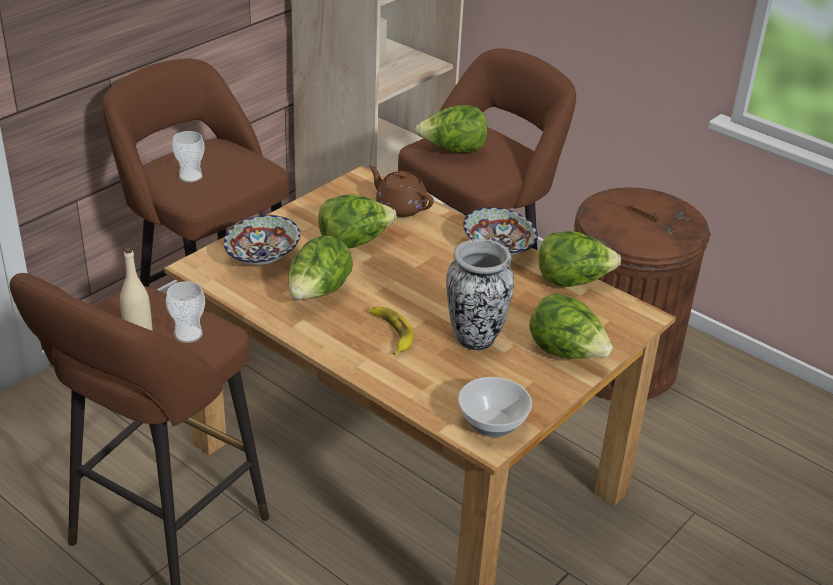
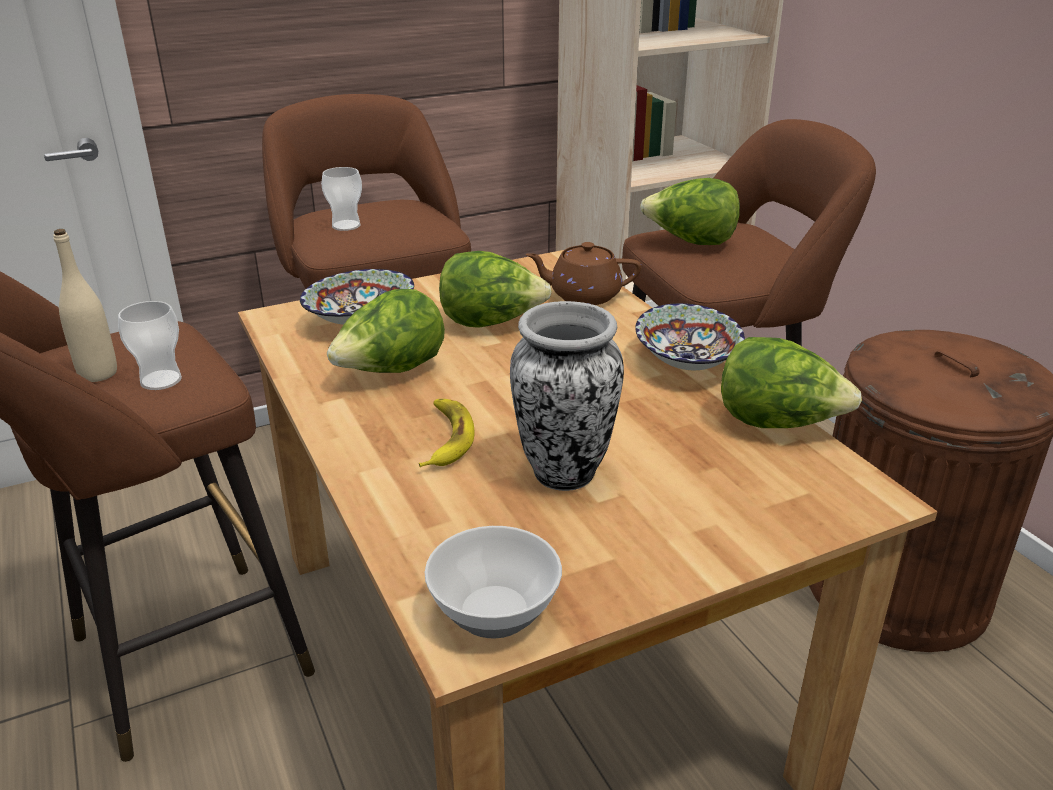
camera: 25 degrees right, 5 degrees down
(400, 207) = (583, 295): brown teapot -> brown teapot turned 60 degrees counterclockwise
(566, 353) = (701, 526): lettuce -> none

